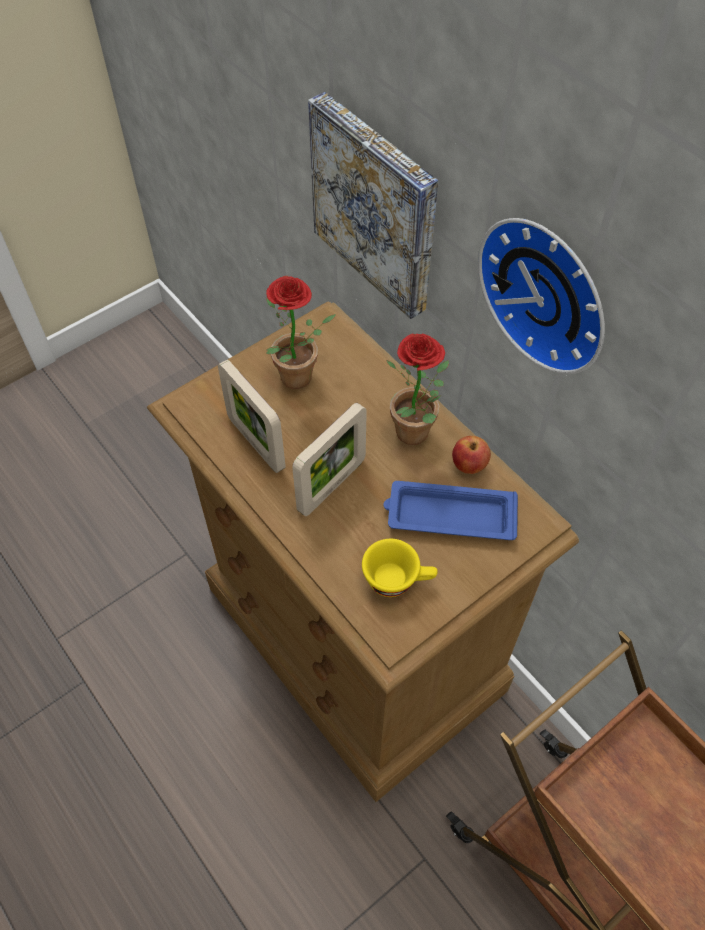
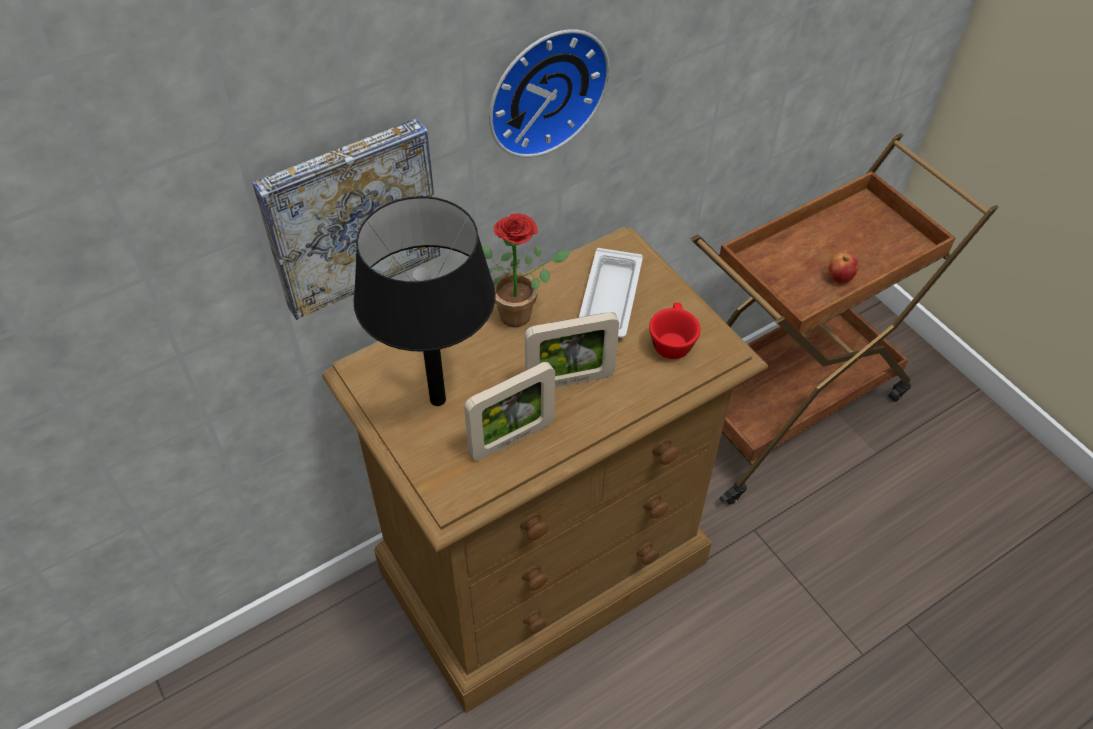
camera: 85 degrees left, 5 degrees down
(298, 382) = (438, 400): potted plant -> black table lamp
(331, 486) = (570, 380): picture frame -> picture frame turned 120 degrees clockwise
(398, 580) = (671, 341): yellow cup -> red cup
(449, 515) = (609, 300): blue tray -> white tray
(469, 465) = (558, 280): apple -> apple (839, 278)

